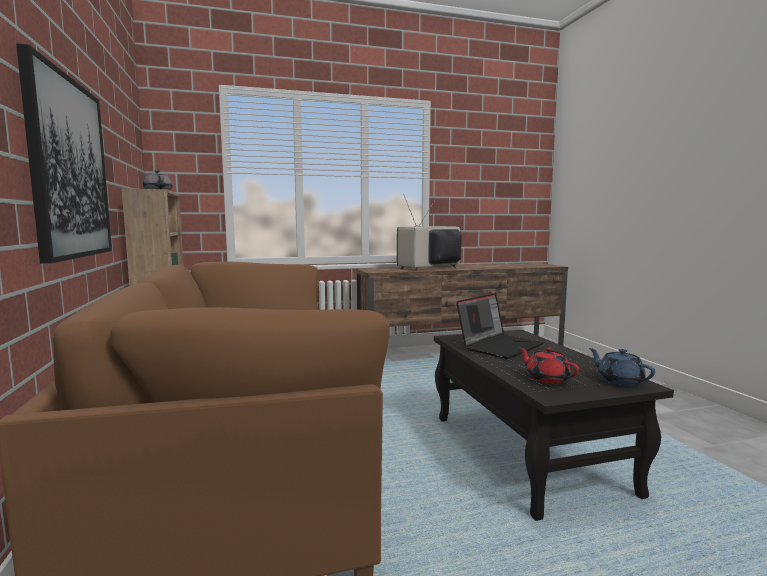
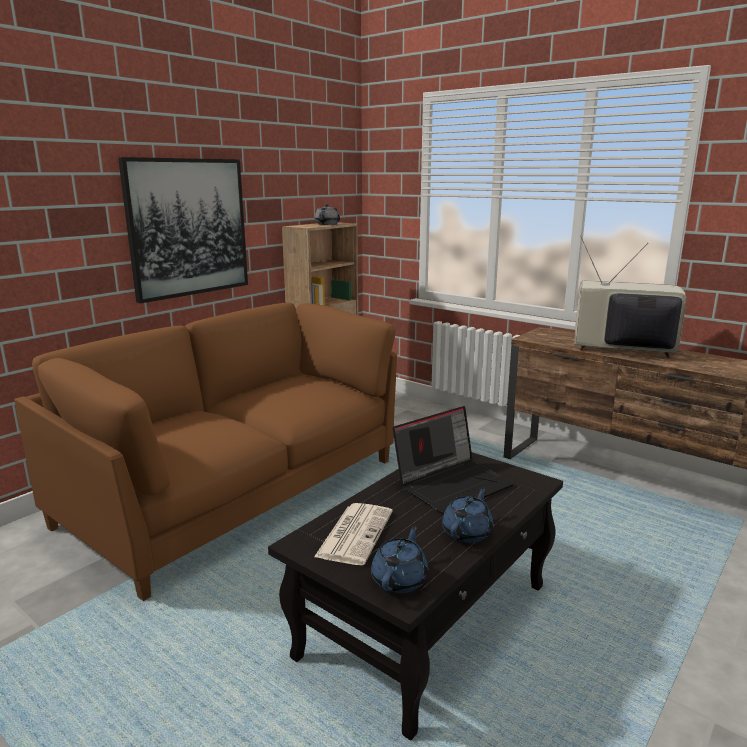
camera: 55 degrees right, 10 degrees up
(499, 346) = (453, 484): laptop -> laptop turned 45 degrees counterclockwise
(546, 379) = (355, 533): red teapot -> newspaper
(568, 356) = (467, 532): none -> blue teapot

